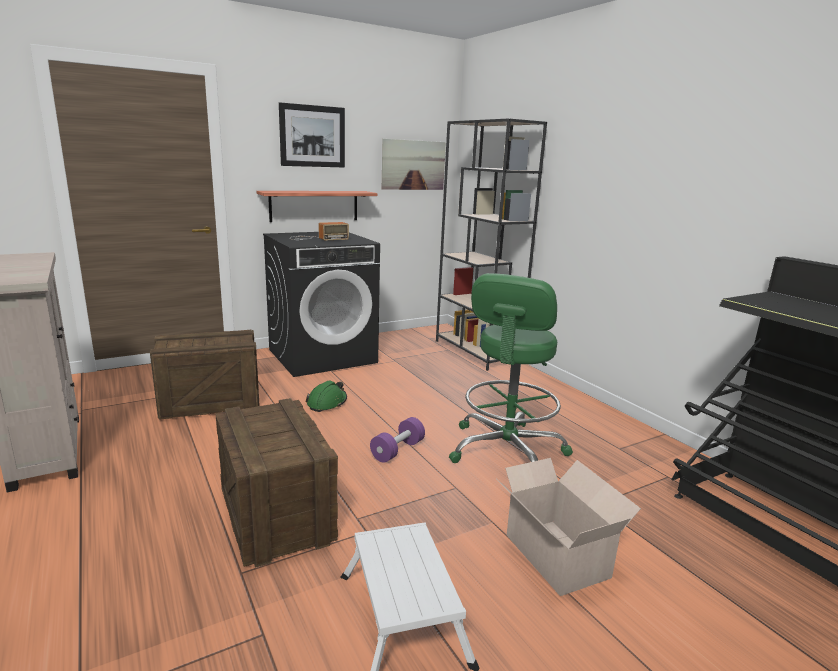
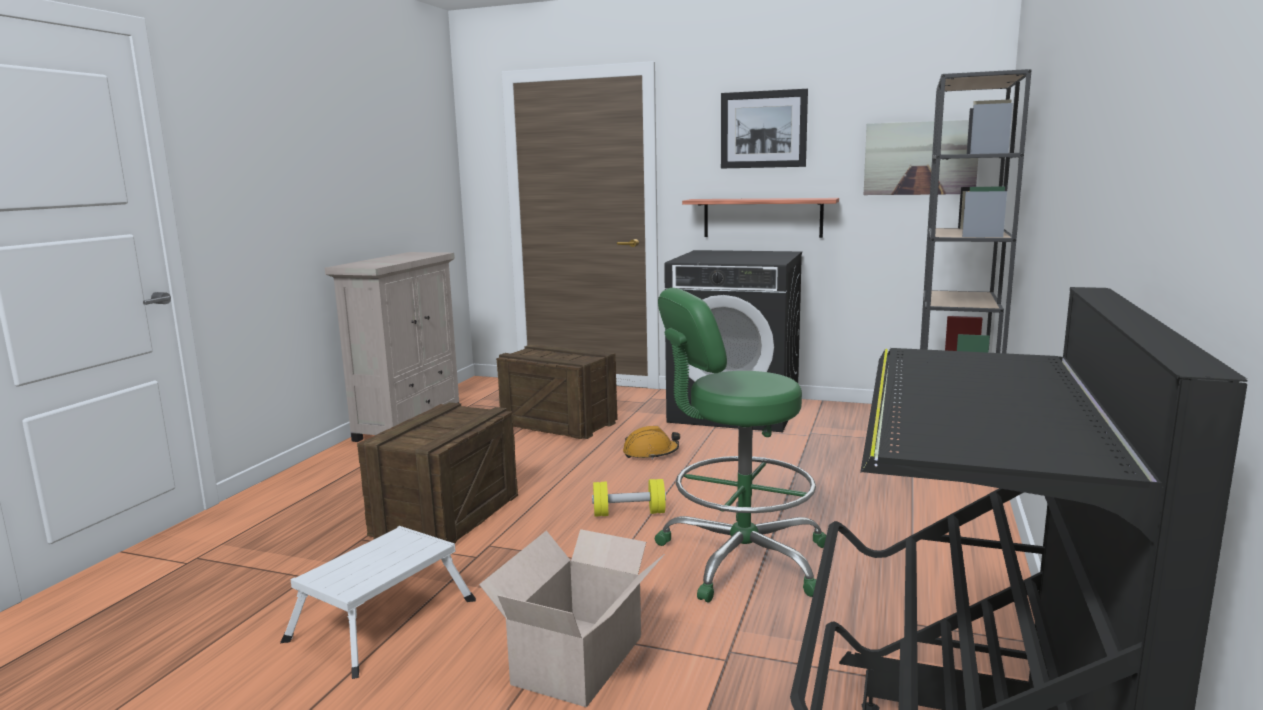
camera: 50 degrees right, 5 degrees down
(316, 238) = (729, 256): radio -> none
(327, 403) = (650, 453): green hard hat -> orange hard hat
(397, 450) = (629, 513): purple dumbbell -> yellow dumbbell

